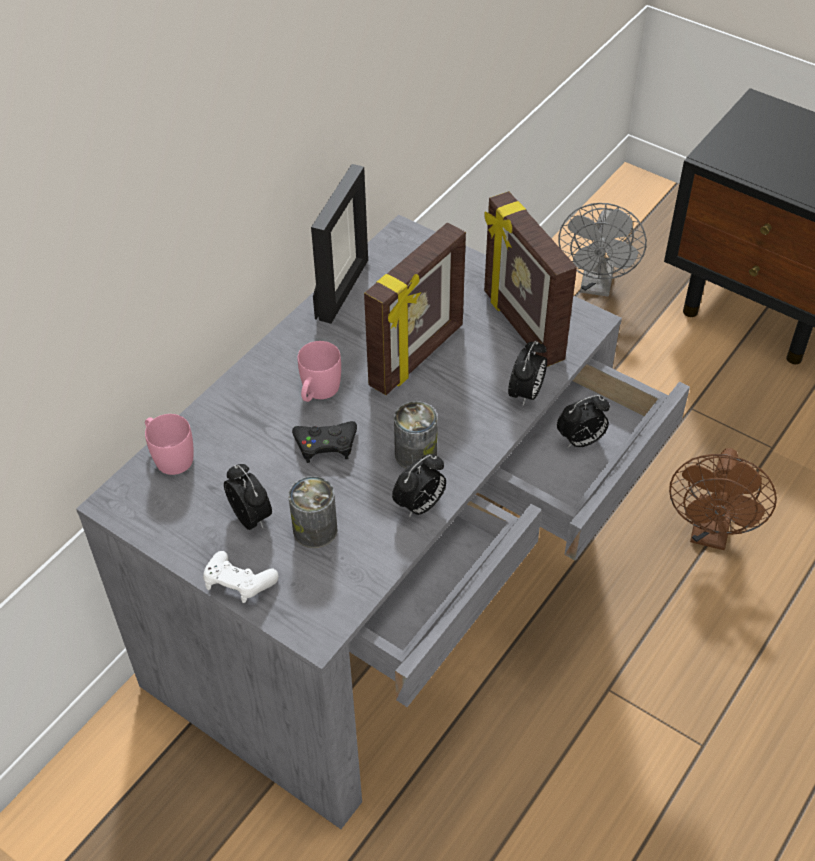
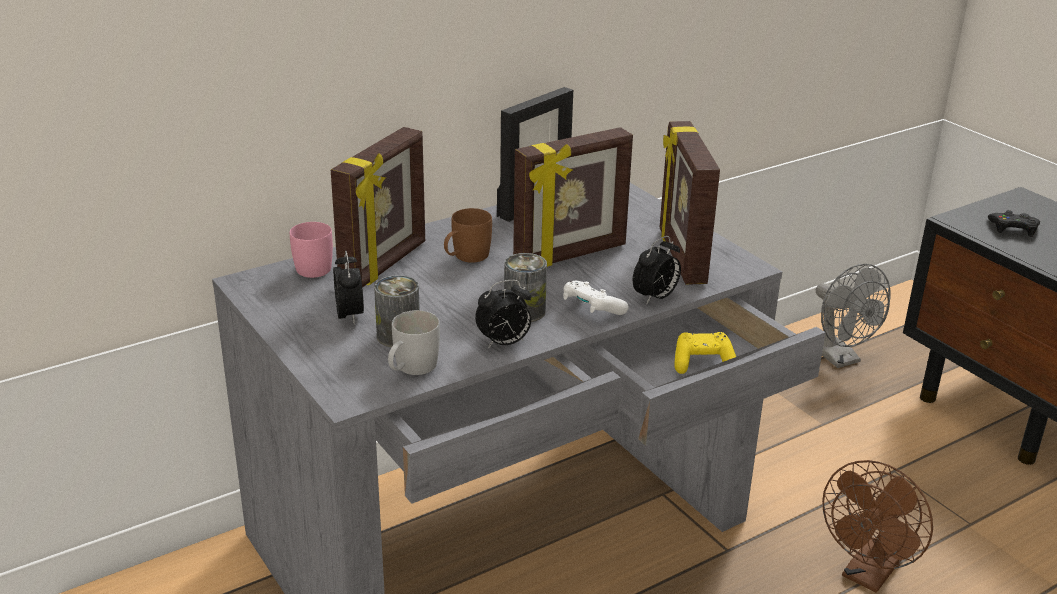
camera: 20 degrees right, 20 degrees down
(239, 585) = (305, 353): white game controller -> white game controller (591, 309)
(244, 430) = (385, 265): none -> picture frame
(318, 392) = (466, 257): pink mug -> brown mug
(326, 444) = (449, 288): black game controller -> black game controller (1013, 228)
(353, 571) = (411, 369): none -> white mug
(580, 441) = (703, 364): alarm clock -> yellow game controller
(597, 285) = (839, 358): grey fan -> grey fan turned 60 degrees counterclockwise

